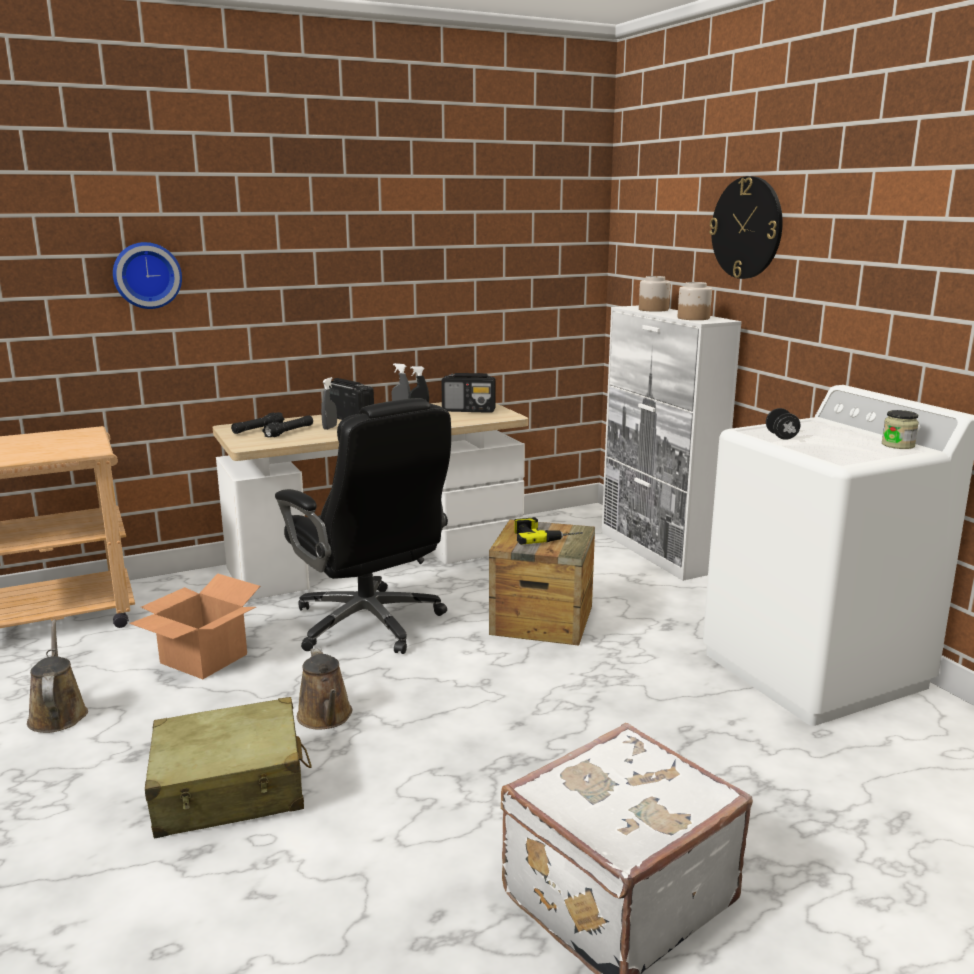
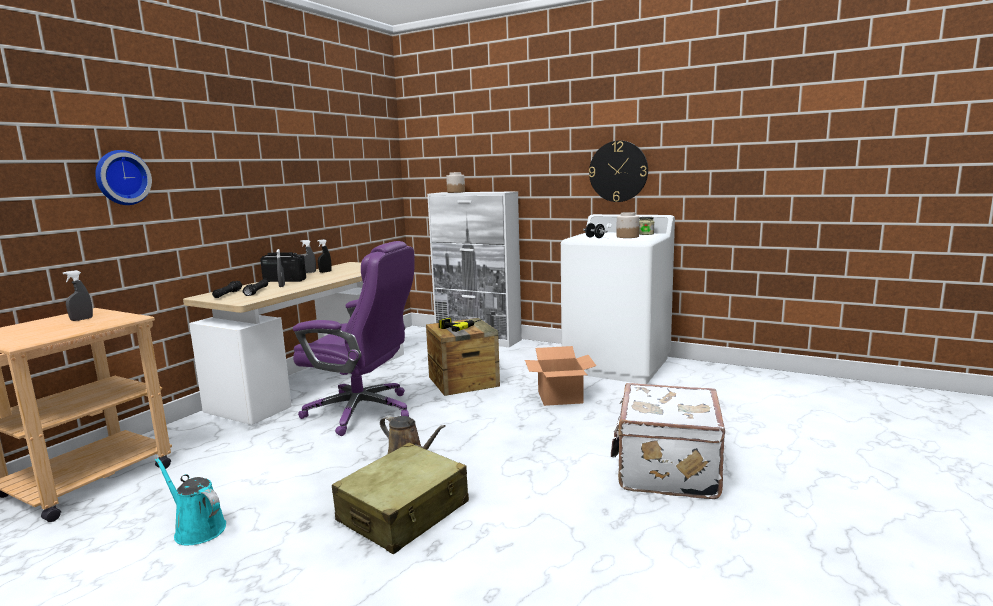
camera: 35 degrees left, 5 degrees down
(58, 714) = (197, 529): brown watering can -> turquoise watering can
(60, 442) = (81, 319): none -> grey spray bottle
(205, 658) = (271, 462): cardboard box -> cardboard box (560, 397)
(369, 624) = (362, 411): black office chair -> purple office chair
(469, 410) = (356, 267): radio -> none
(693, 318) = (491, 192): jar -> jar (627, 237)
(747, 228) = (512, 139): wall clock -> wall clock (618, 171)

